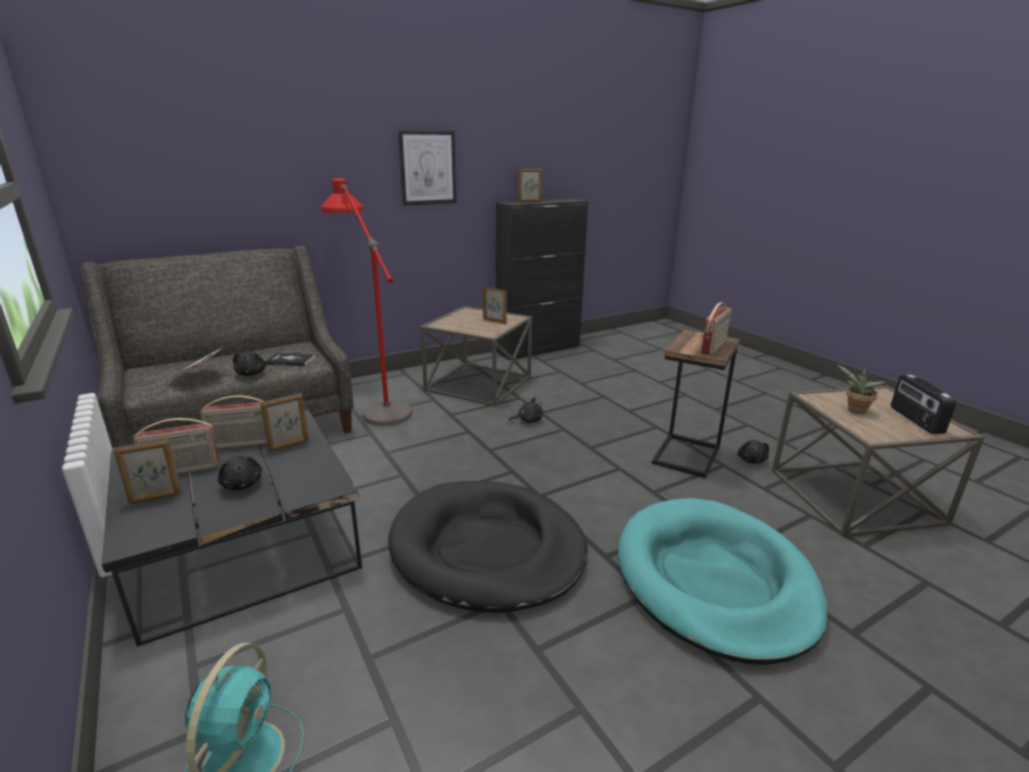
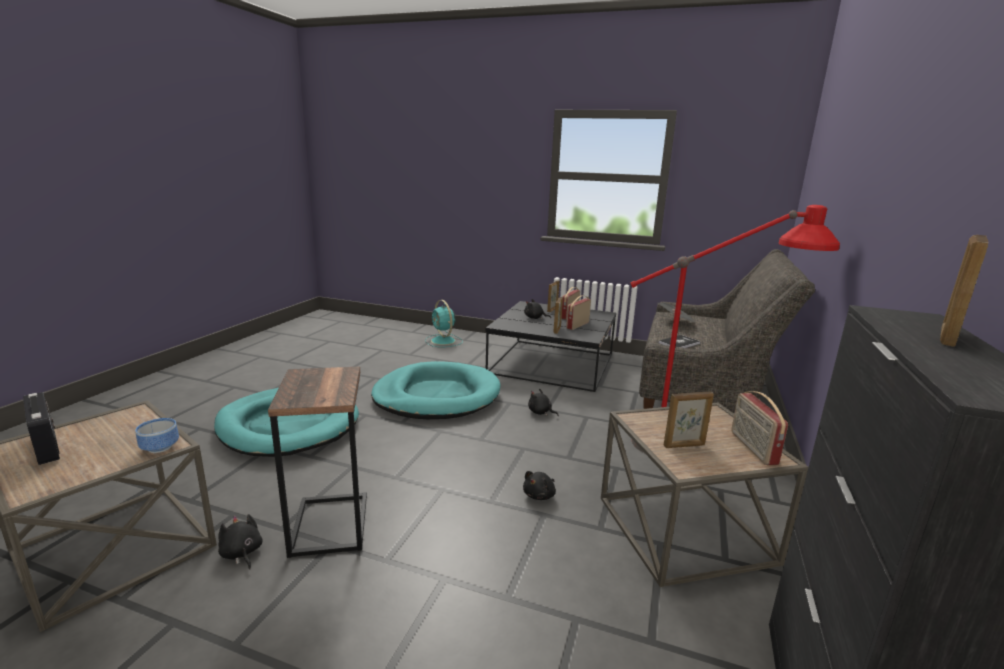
camera: 140 degrees right, 5 degrees down
(251, 373) = (664, 331): black plush toy -> black plush toy (540, 412)
(428, 168) = (907, 209): picture -> none
(487, 549) = (437, 396): black dog bed -> turquoise dog bed
(714, 347) = (303, 383): radio -> radio (752, 448)
(819, 397) = (159, 447): none -> bowl
(855, 411) = (123, 440): potted plant -> none

